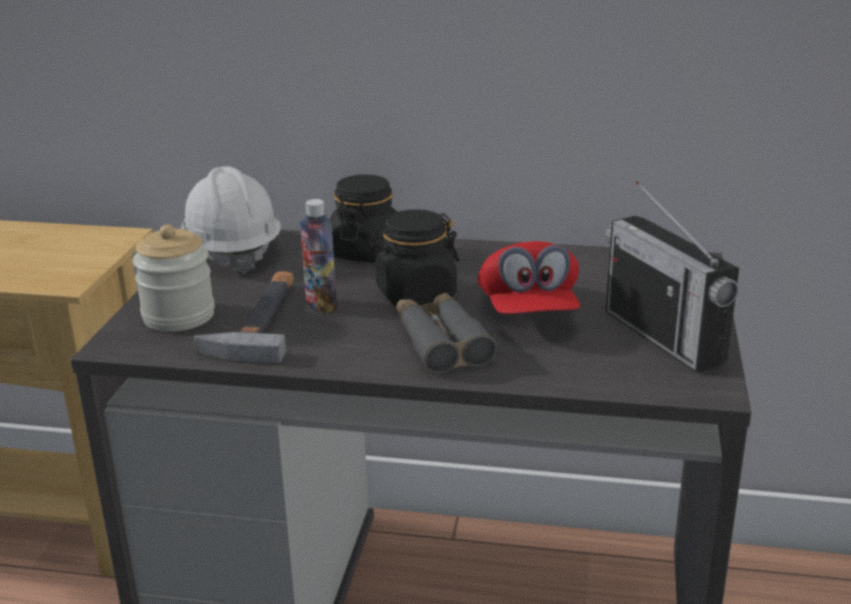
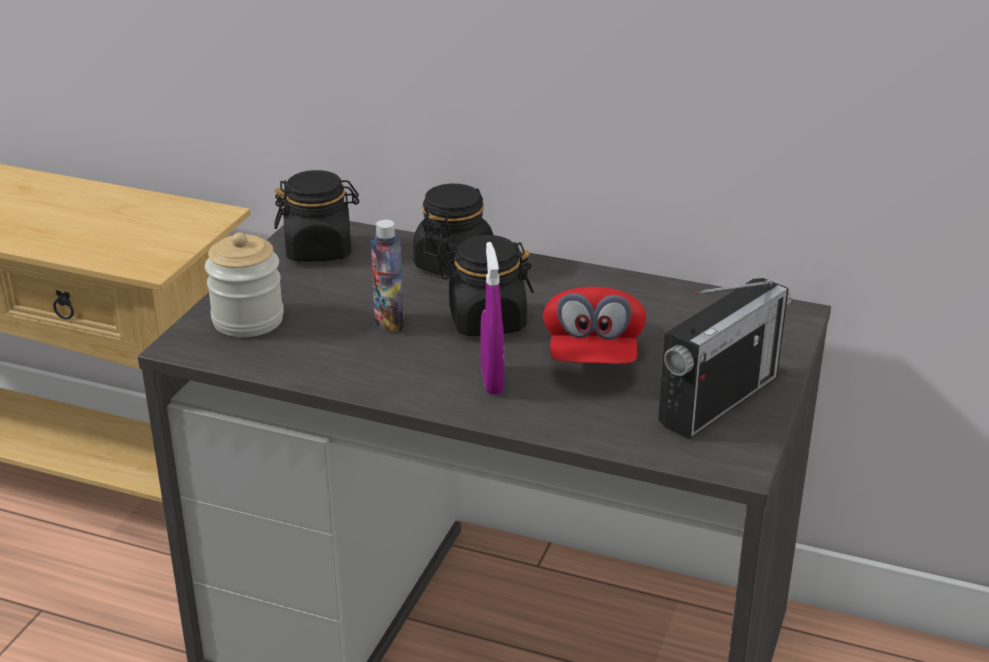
camera: 10 degrees right, 5 degrees up
(232, 252) = (319, 250): white hard hat -> black jar
(260, 320) = (324, 333): hammer -> none
(441, 343) = (492, 381): grey binoculars -> purple spray bottle
(663, 336) = (718, 400): radio -> radio turned 120 degrees counterclockwise

